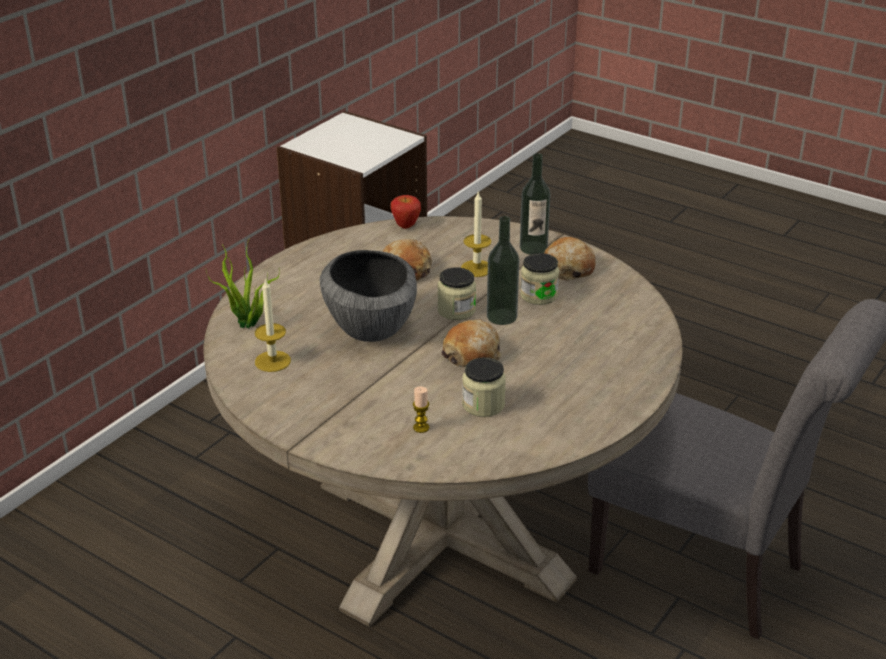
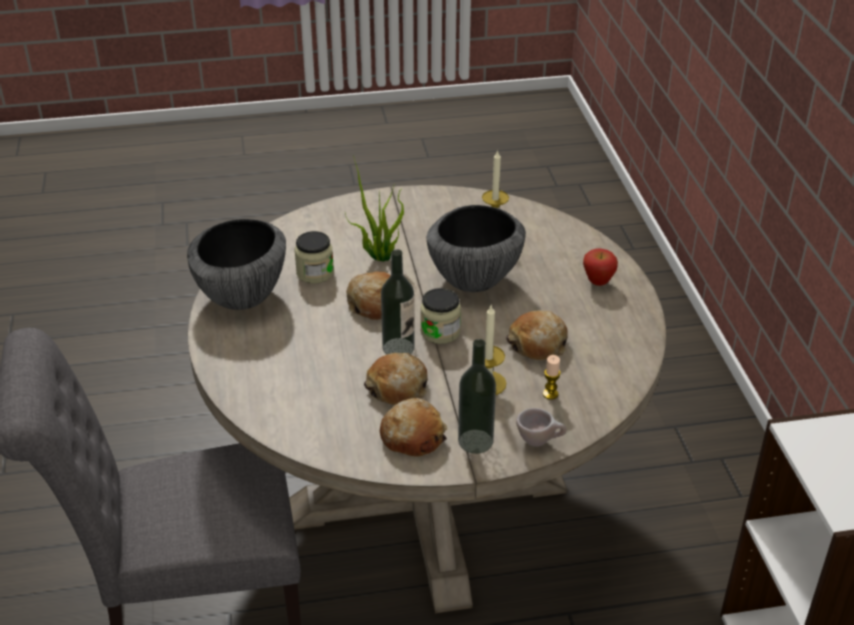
camera: 135 degrees right, 5 degrees up
(248, 325) = (557, 235): potted plant -> potted plant (378, 257)
(406, 226) = (620, 391): apple -> apple (598, 282)
(421, 428) = (334, 238): candle -> candle (550, 394)
(496, 230) = (539, 441): none -> beige cup
(539, 295) = (397, 387): jar -> bread
(571, 420) = (242, 296): none -> bowl

